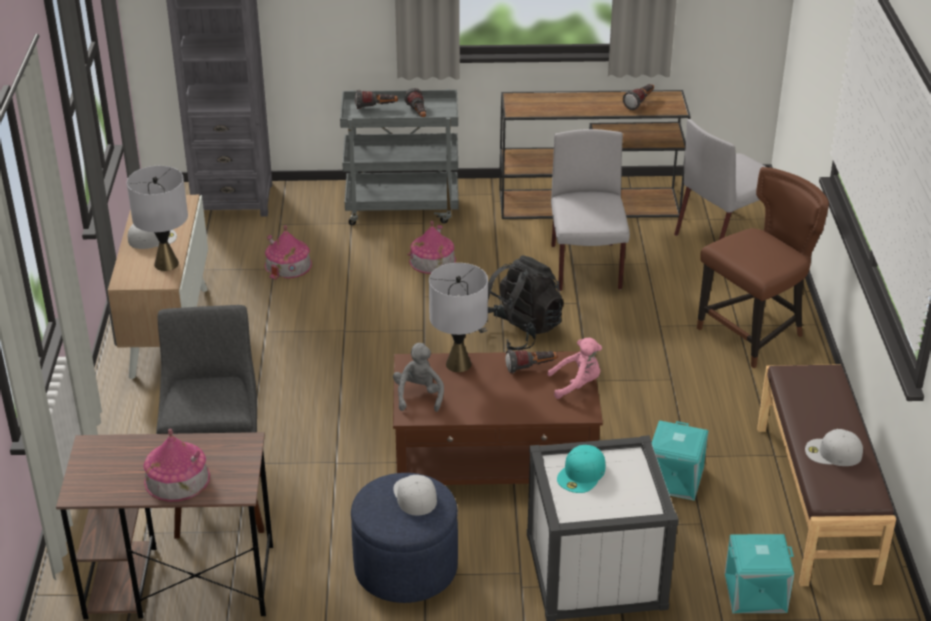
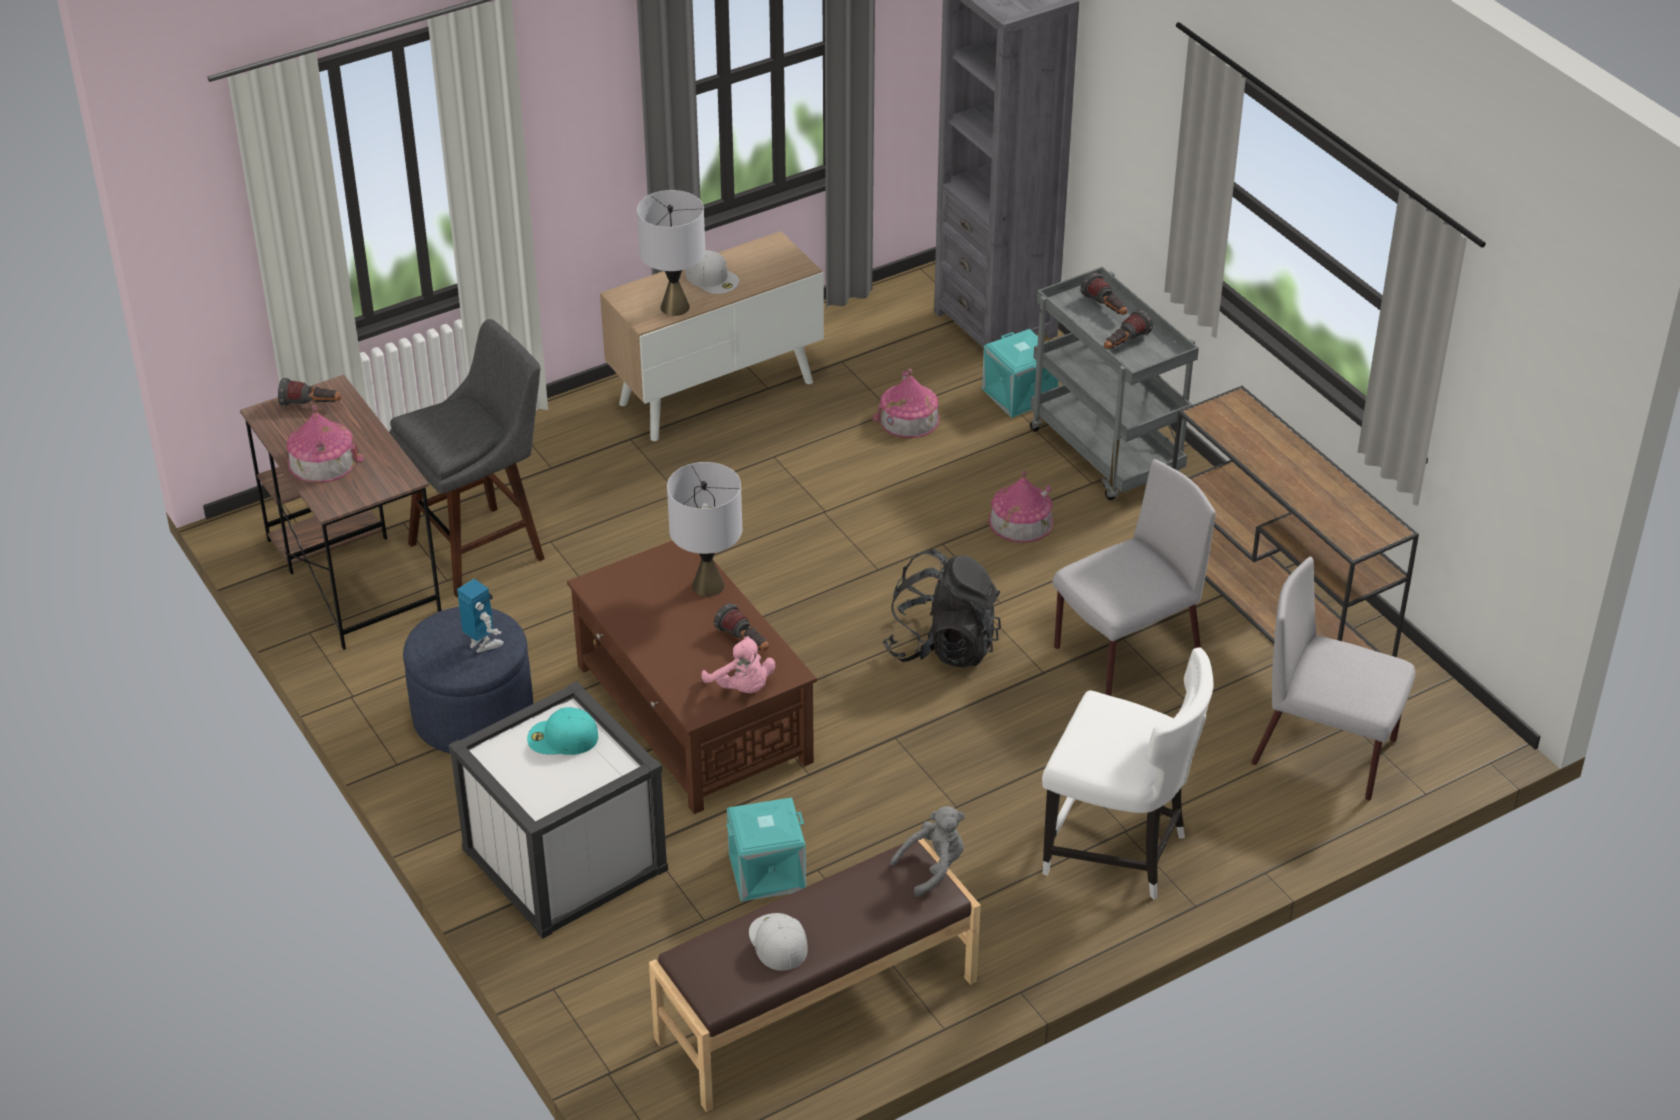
camera: 60 degrees right, 5 degrees up
(414, 495) = (482, 644): white cap -> toy robot
(419, 395) = (630, 579): grey plush toy -> grey plush toy (933, 867)
(640, 102) = (1340, 508): flashlight -> flashlight (311, 405)
(754, 334) = (1118, 852): brown chair -> white chair
(755, 593) = (615, 1003): turquoise storage box -> turquoise storage box (1018, 395)

